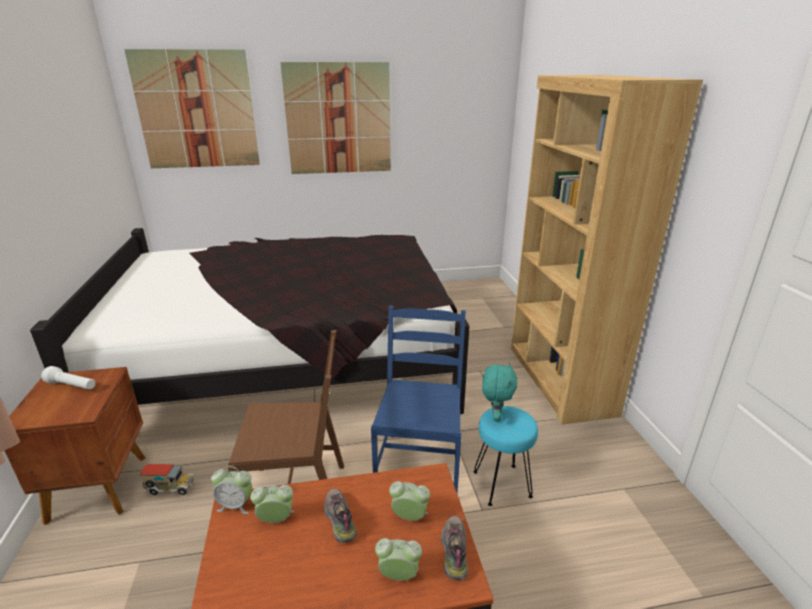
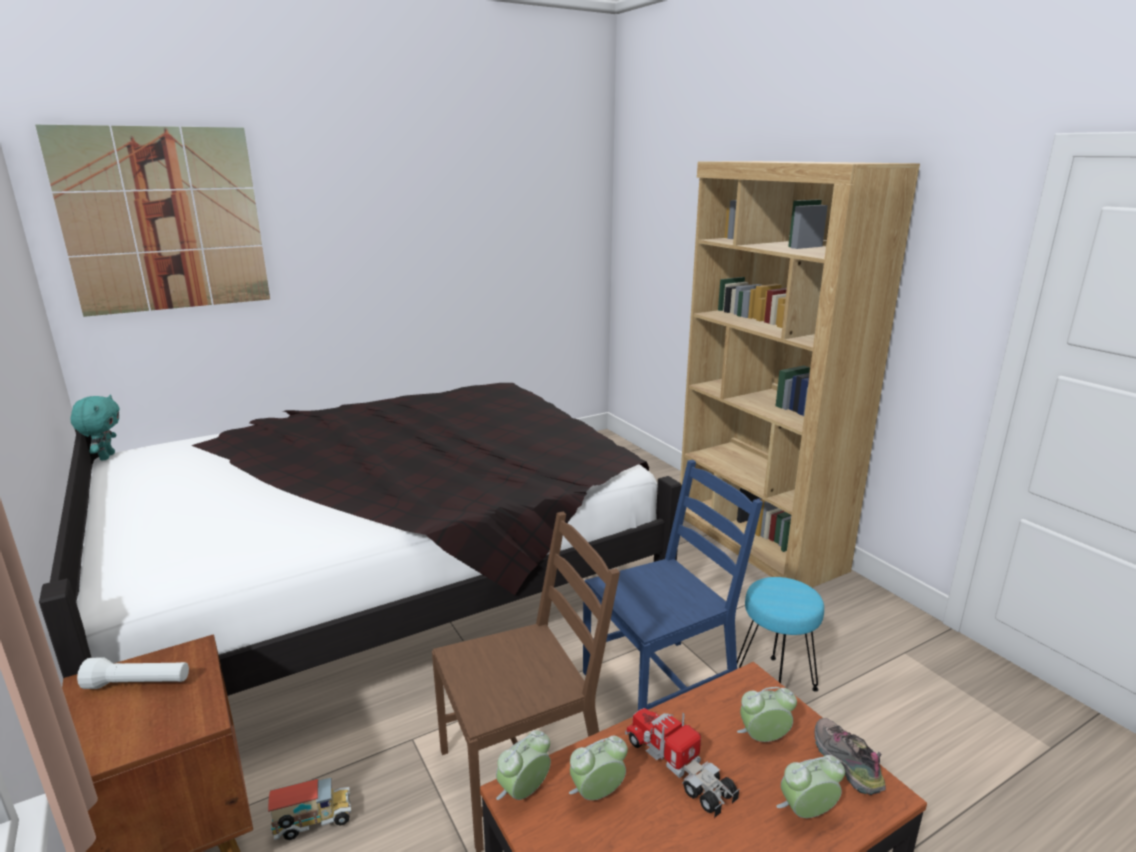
camera: 20 degrees left, 5 degrees down
(236, 505) = (524, 792): alarm clock -> alarm clock turned 150 degrees clockwise
(338, 119) = (387, 227): picture -> none
(338, 519) = (679, 768): shoe -> toy truck
(419, 464) = (660, 686): blue chair -> blue chair turned 75 degrees clockwise
(495, 416) = (766, 591): turquoise plush toy -> turquoise plush toy (106, 457)

